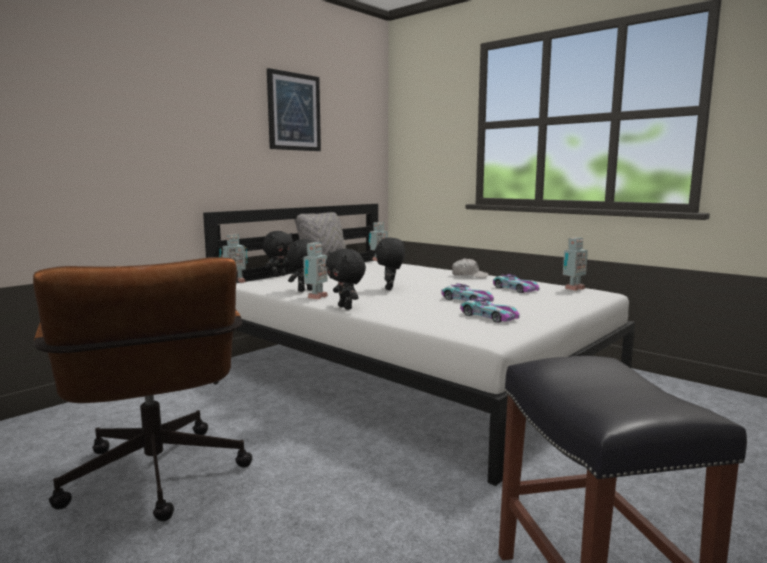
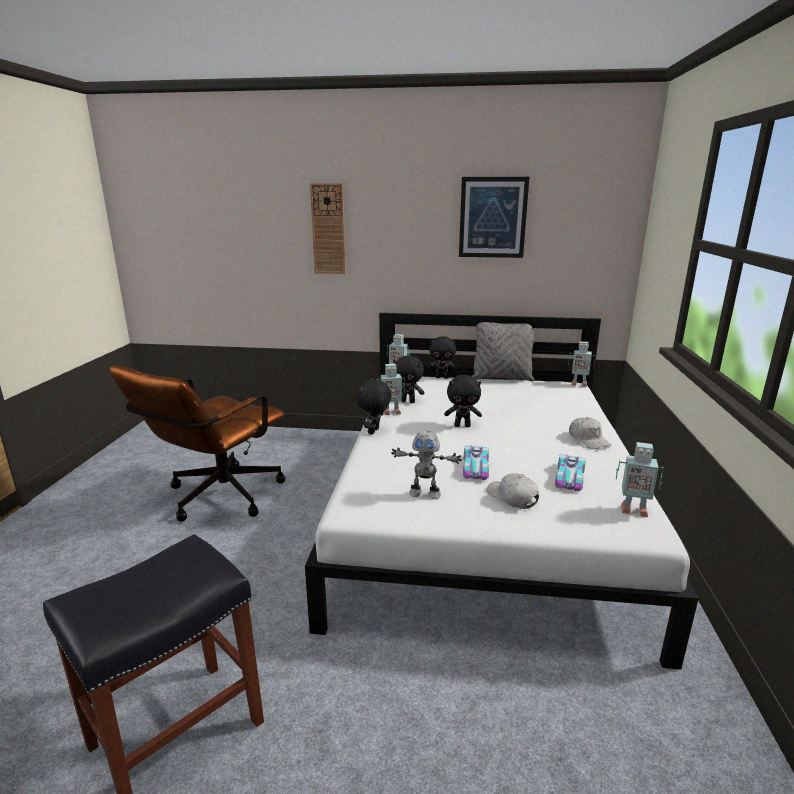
camera: 55 degrees right, 10 degrees up
(130, 110) = (328, 229): none -> wall clock
(390, 289) = (462, 425): black plush toy -> black plush toy turned 150 degrees counterclockwise
(489, 316) = (425, 493): toy car -> toy robot
(525, 302) = (512, 497): none -> white cap

